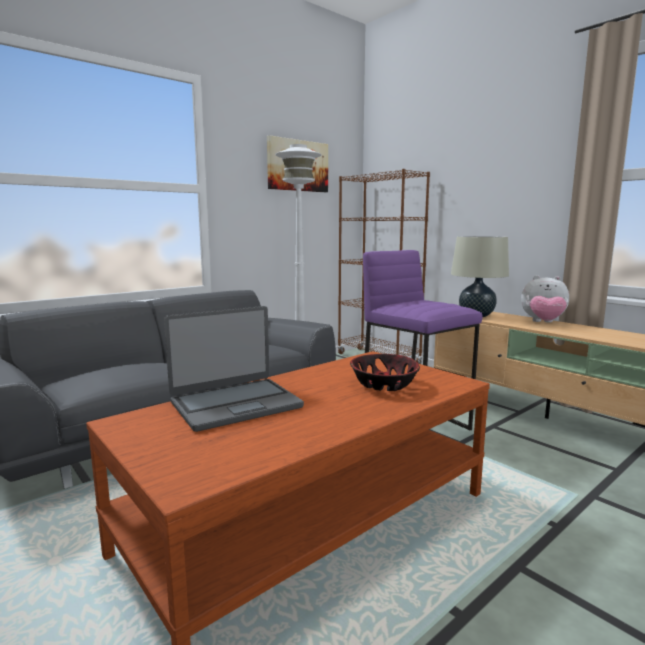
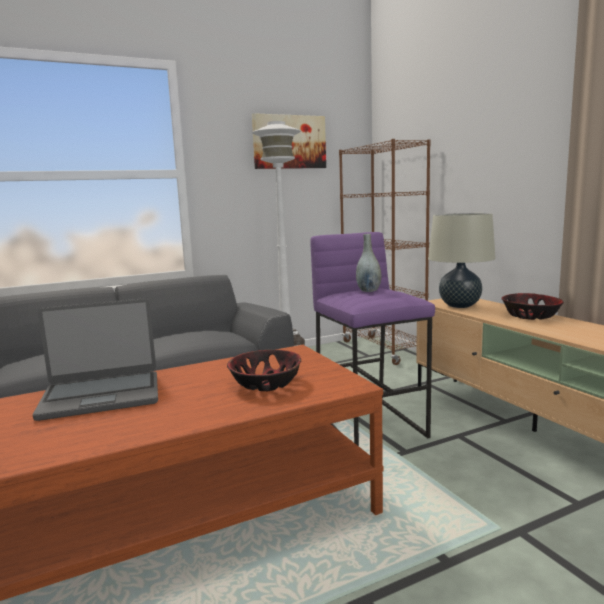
camera: 15 degrees right, 0 degrees up
(420, 301) = (368, 290): none -> grey vase
(543, 322) = (531, 316): plush toy -> bowl

